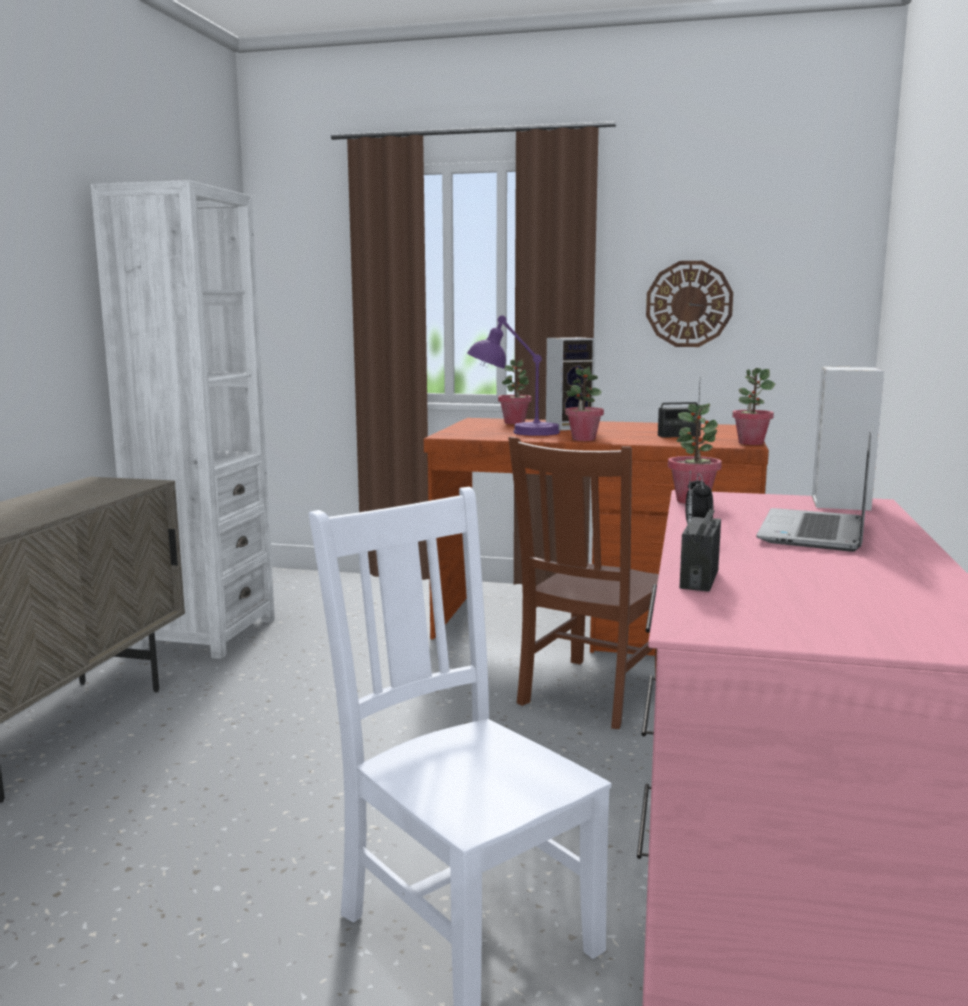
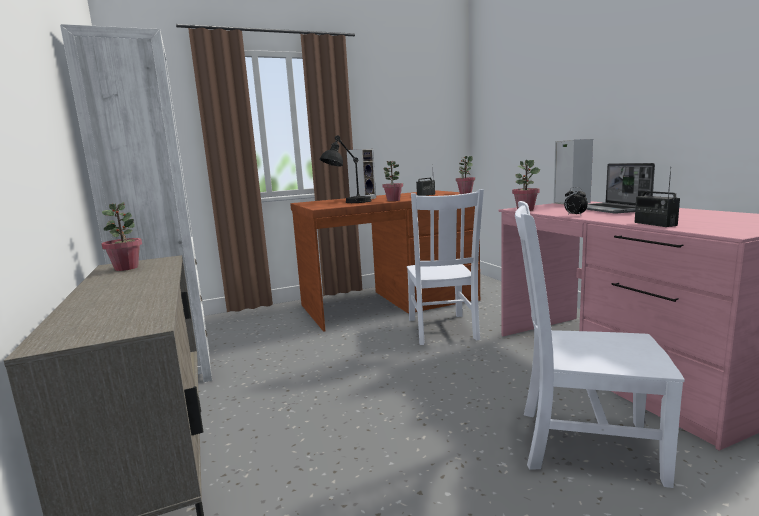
camera: 35 degrees left, 0 degrees up
(514, 423) = (327, 201): potted plant -> potted plant (126, 268)
(514, 433) = (348, 203): purple table lamp -> black table lamp
(591, 694) = (442, 330): brown chair -> white chair
(689, 304) = (393, 133): wall clock -> none

